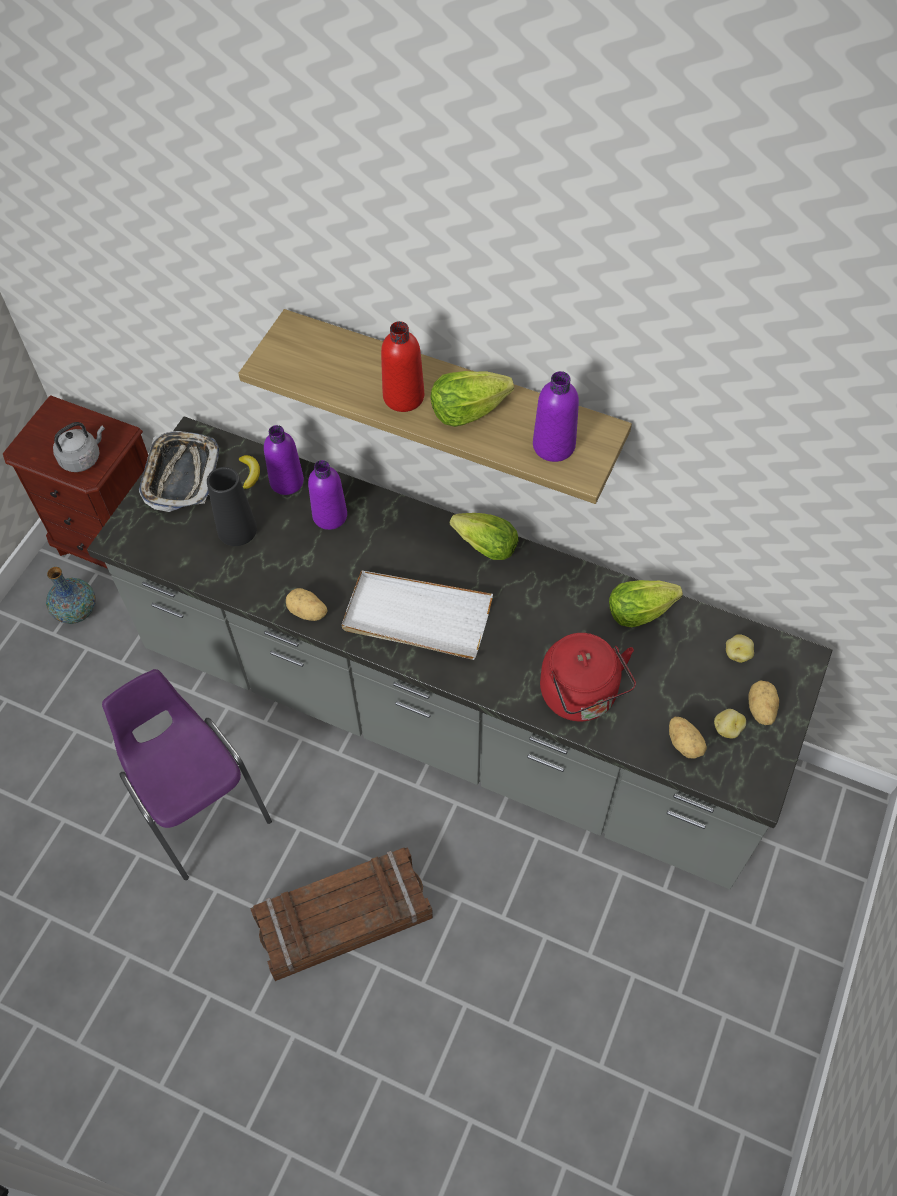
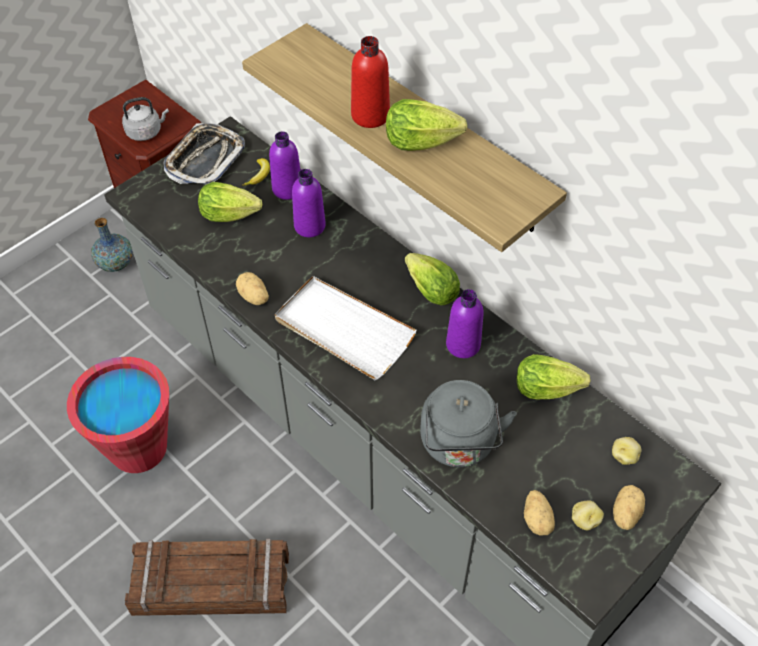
camera: 20 degrees right, 5 degrees down
(200, 806) = (138, 448): purple chair -> red bucket
(237, 530) = (228, 214): black vase -> lettuce
(553, 446) = (484, 191): purple bottle -> purple bottle (463, 345)
(581, 696) = (459, 445): red kettle -> grey kettle

